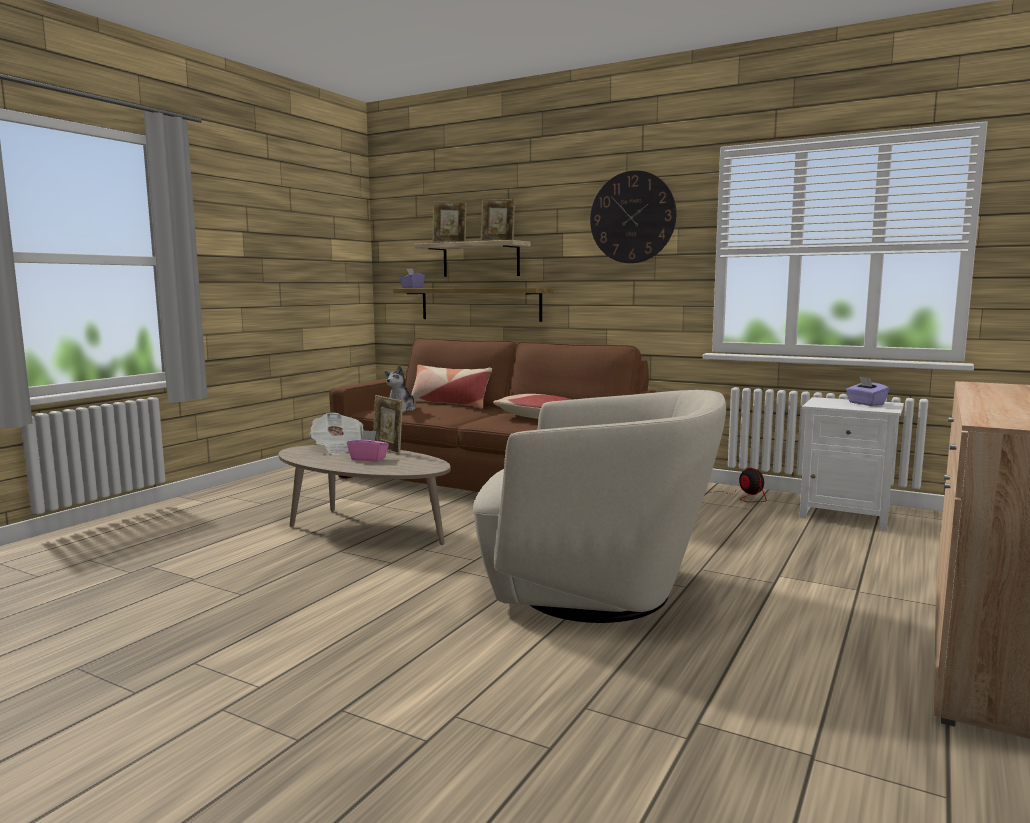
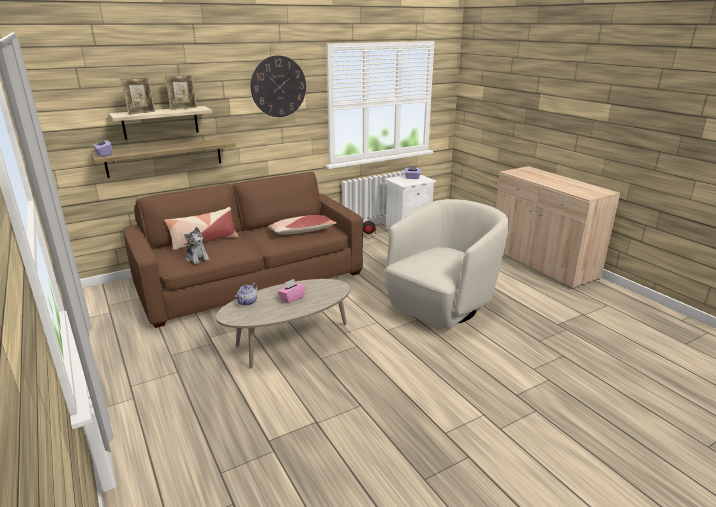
camera: 60 degrees left, 15 degrees up
(338, 448) = (248, 302): newspaper -> teapot
(388, 450) = (277, 288): picture frame -> none

